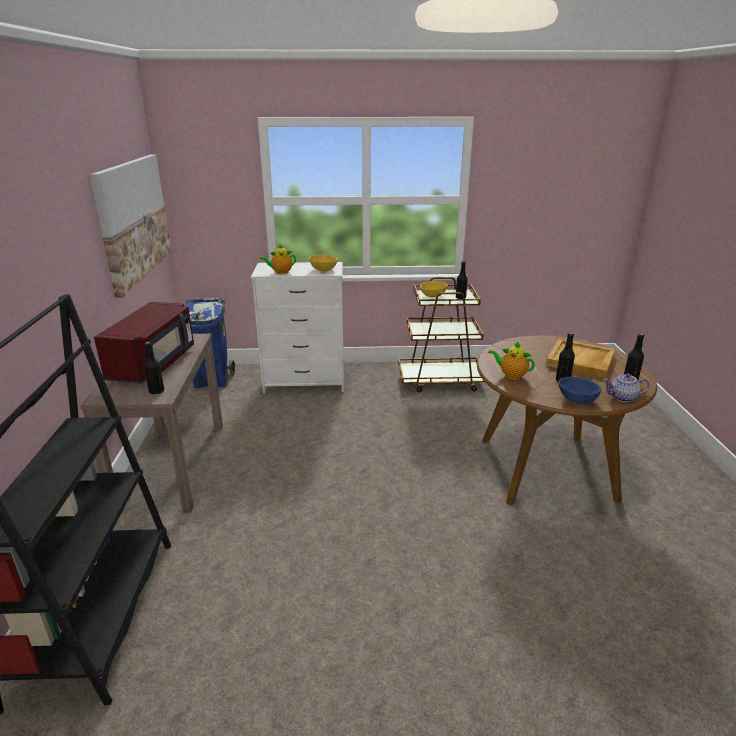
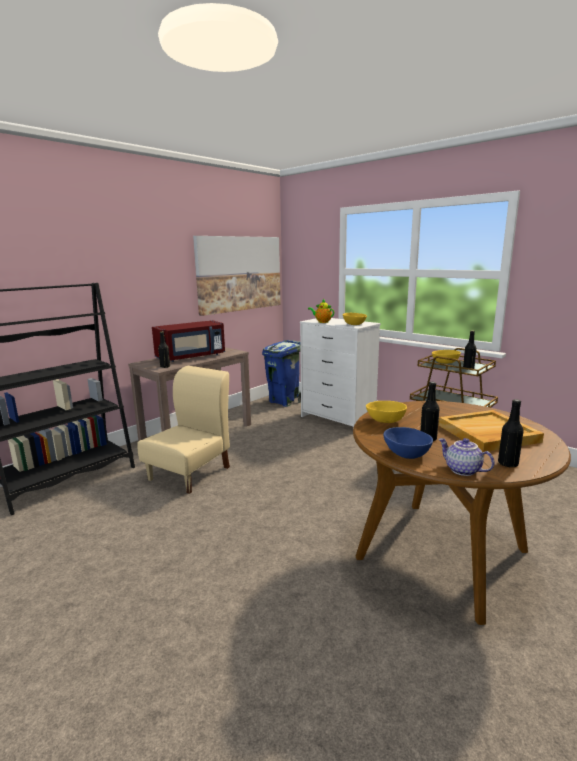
camera: 45 degrees right, 10 degrees down
(254, 514) = (190, 473): none -> beige chair
(511, 375) = (386, 421): teapot -> yellow bowl

